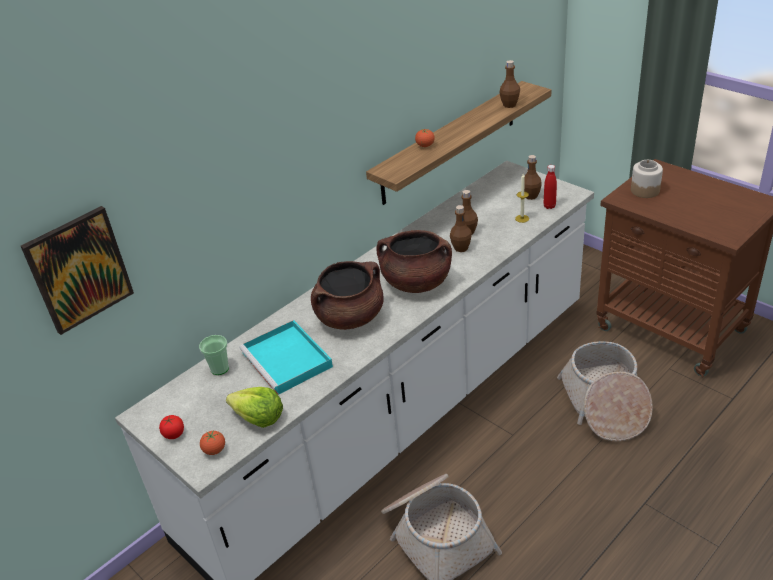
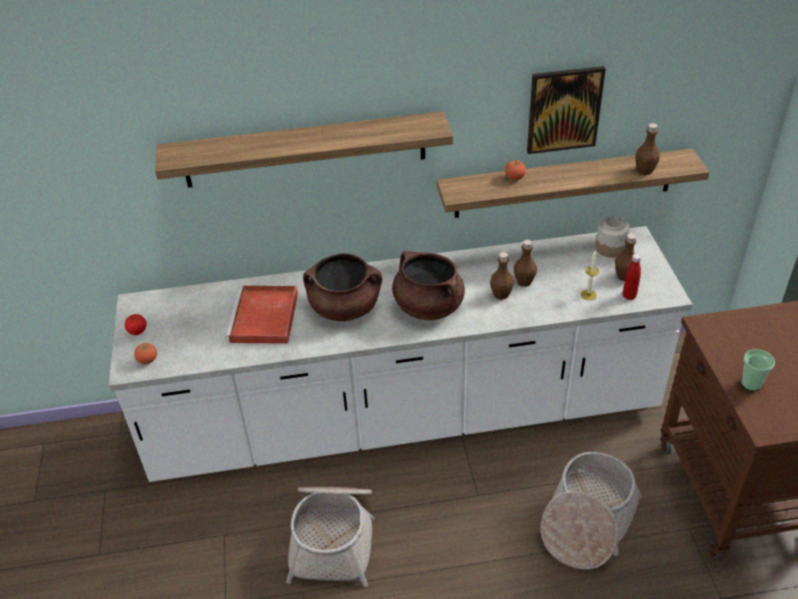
camera: 35 degrees right, 5 degrees up
(79, 269) = (100, 168): picture -> picture (564, 109)
(220, 368) = (214, 297): cup -> cup (751, 383)
(259, 418) = (198, 353): lettuce -> none
(263, 178) = (305, 150): none -> shelf
(288, 360) = (264, 318): turquoise tray -> red tray
(645, 190) = (740, 330): jar -> jar (610, 247)

